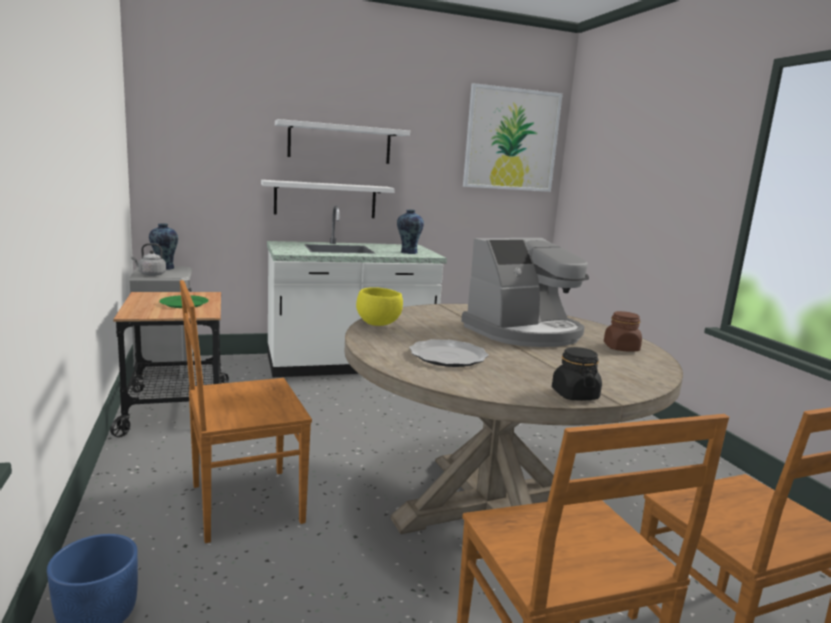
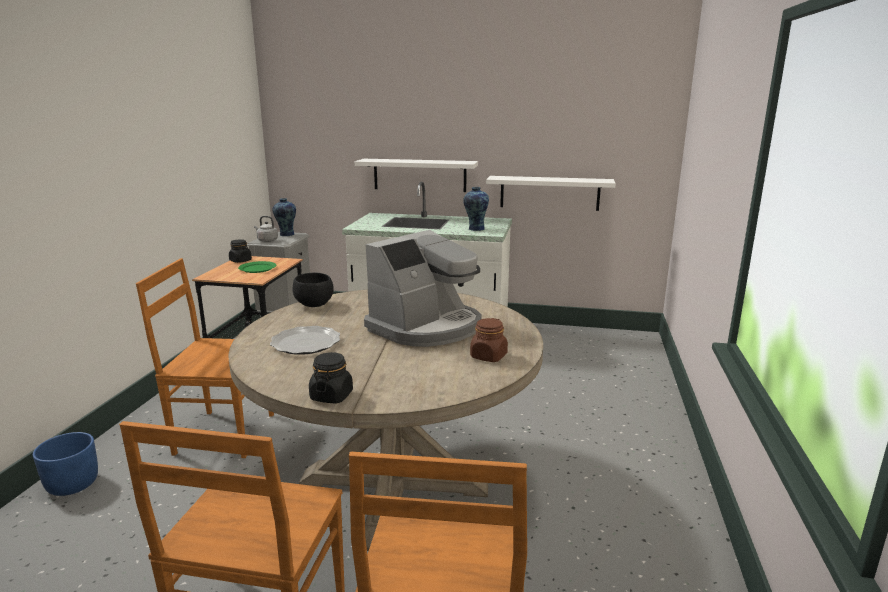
camera: 30 degrees right, 5 degrees up
(145, 297) = (240, 261): none -> black jar
(340, 143) = (430, 121): white shelf -> white shelf (549, 193)
(379, 324) = (315, 305): yellow bowl -> black bowl
(511, 140) = (616, 105): picture -> none
(524, 332) = (426, 327): coffee machine -> coffee machine turned 45 degrees counterclockwise

